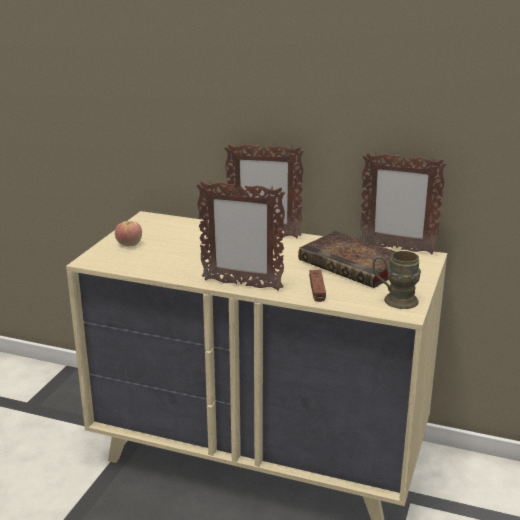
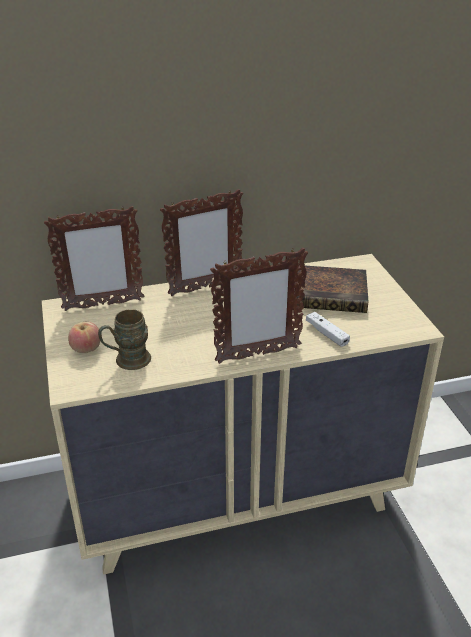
camera: 35 degrees left, 10 degrees up
(317, 290) = (326, 334): brown game controller -> white game controller
(394, 300) = (396, 320): brown mug -> brown mug (127, 361)
(396, 248) = (331, 263): picture frame -> picture frame (102, 305)

